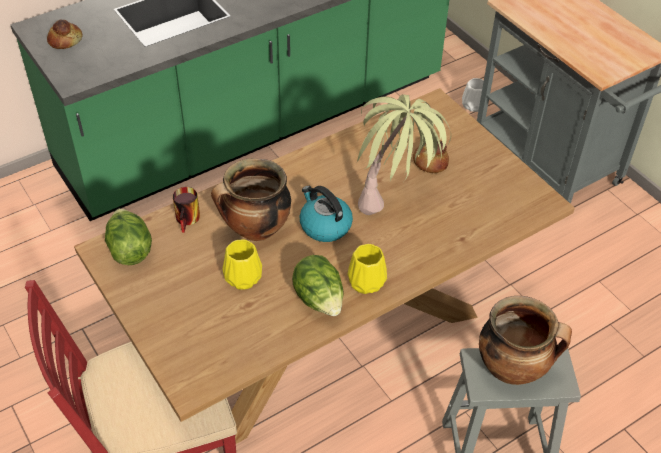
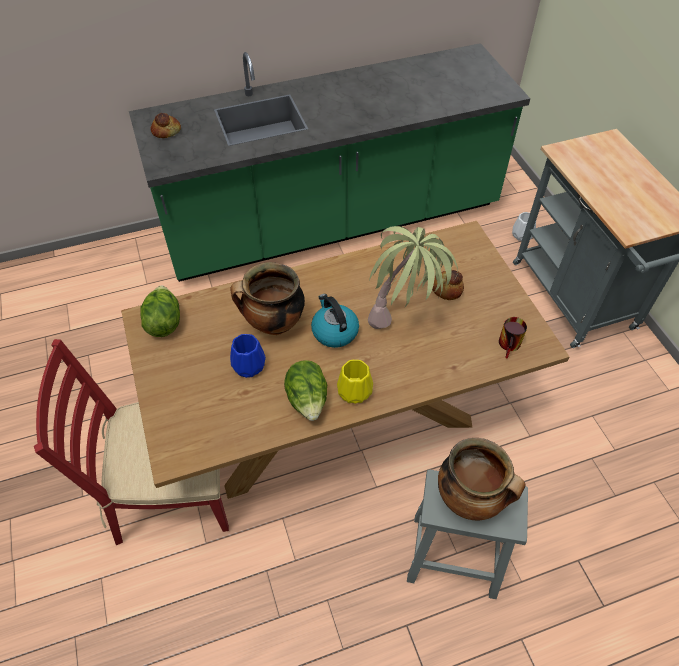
camera: 15 degrees right, 5 degrees up
(189, 220) = (221, 304): mug -> mug (511, 346)
(244, 278) = (249, 366): yellow vase -> blue vase

